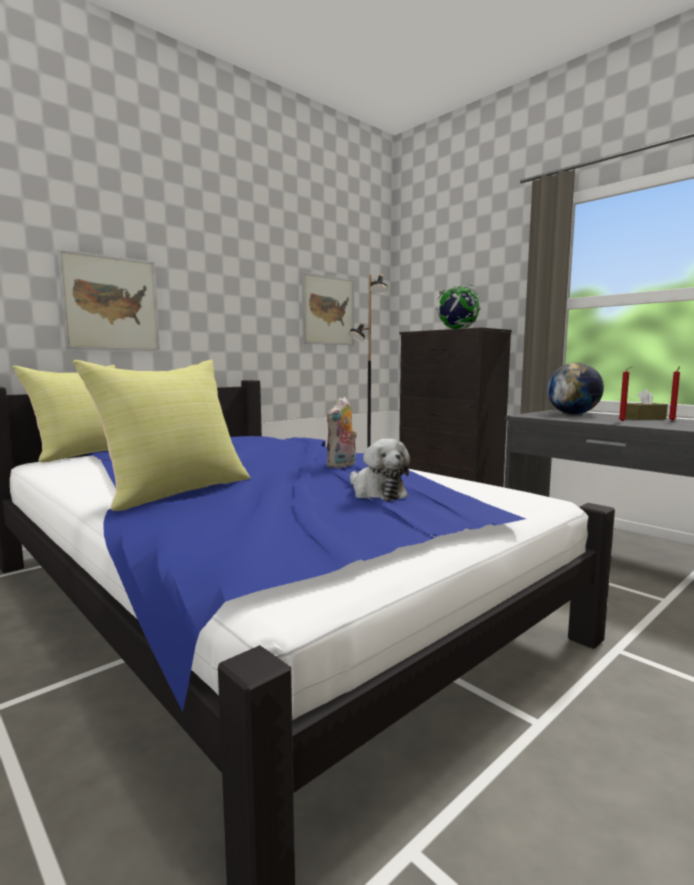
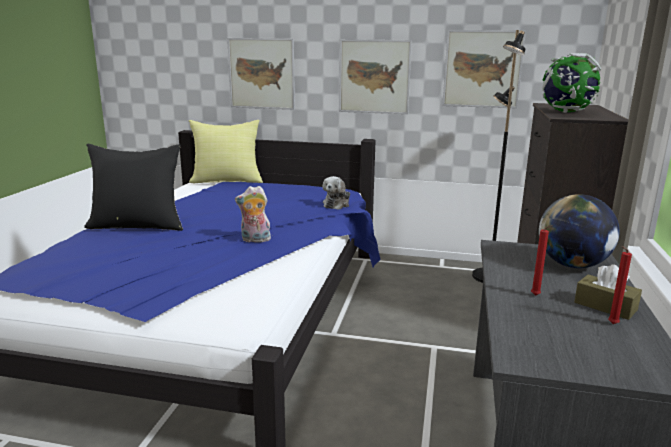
camera: 55 degrees right, 10 degrees up
(175, 491) = (138, 225): yellow pillow -> black pillow
(244, 313) = (374, 77): none -> picture
(376, 493) = (178, 267): plush toy -> plush toy (337, 204)

